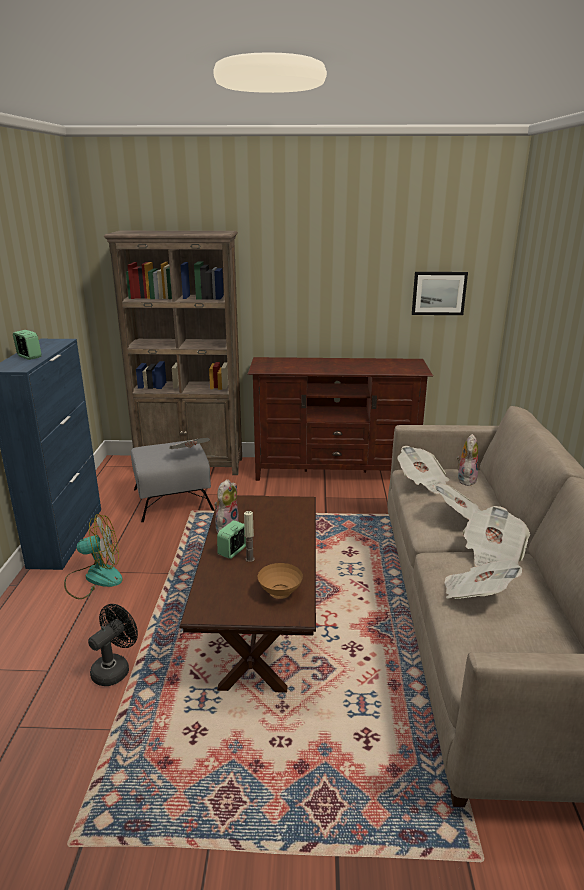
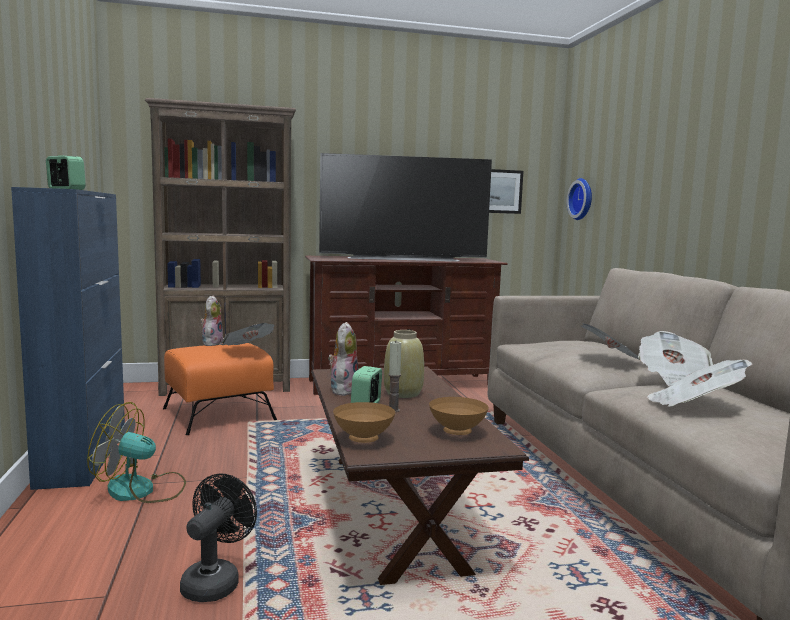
camera: 15 degrees left, 15 degrees down
(94, 578) = (142, 490): fan -> fan turned 150 degrees counterclockwise
(173, 499) = (219, 414): grey ottoman -> orange ottoman
(207, 595) = (364, 440): none -> brown bowl
(270, 536) = (402, 393): none -> beige vase
(336, 366) = (403, 259): none -> television
(422, 482) = (544, 343): newspaper -> none
(465, 479) = (584, 342): plush toy -> plush toy (211, 343)
(521, 309) = (582, 199): none -> wall clock

